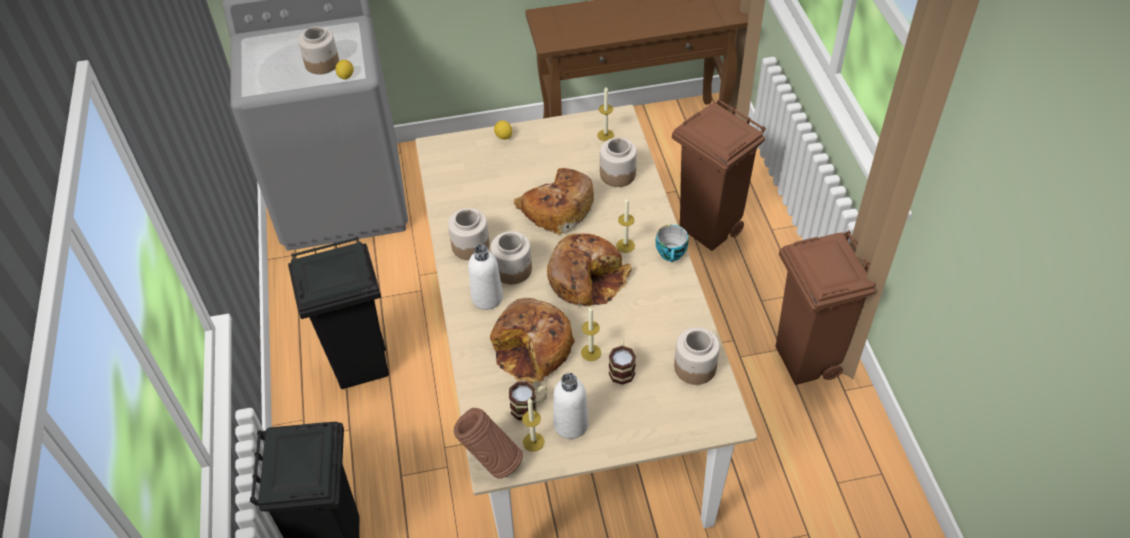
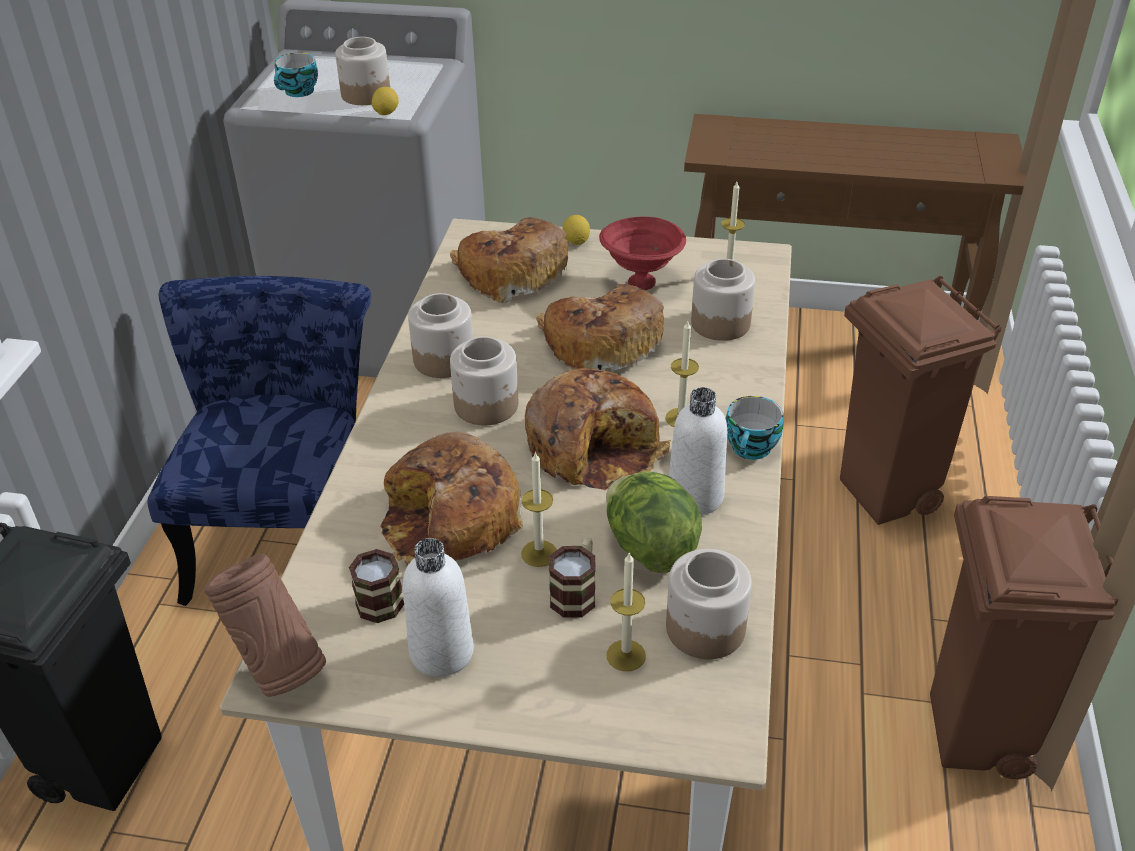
camera: 20 degrees right, 10 degrees down
(273, 72) = (299, 92): none -> cup
(362, 365) = (290, 533): black trash can -> blue chair
(476, 171) = (511, 273): none -> bread
(487, 298) = (424, 432): white bottle -> white bottle (695, 497)
(533, 442) = (364, 660): candle -> candle (626, 655)
(557, 157) = (639, 282): none -> red bowl
(646, 331) = (649, 547): none -> lettuce

